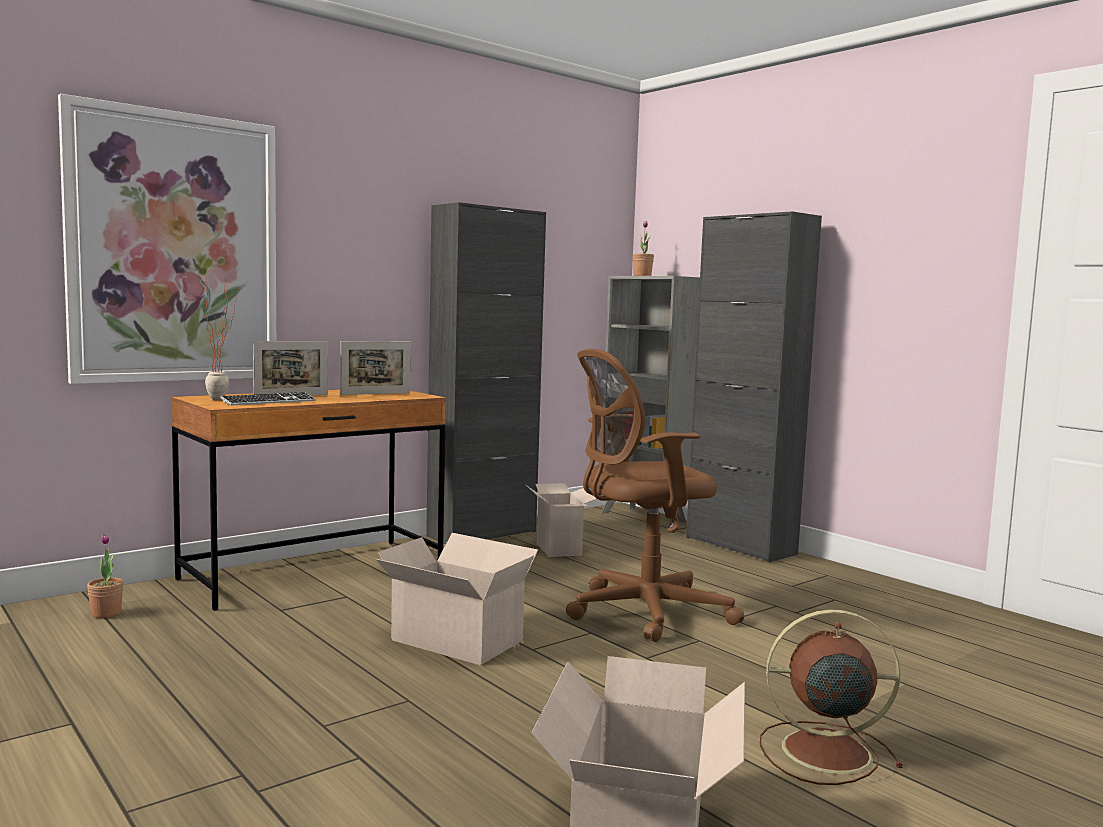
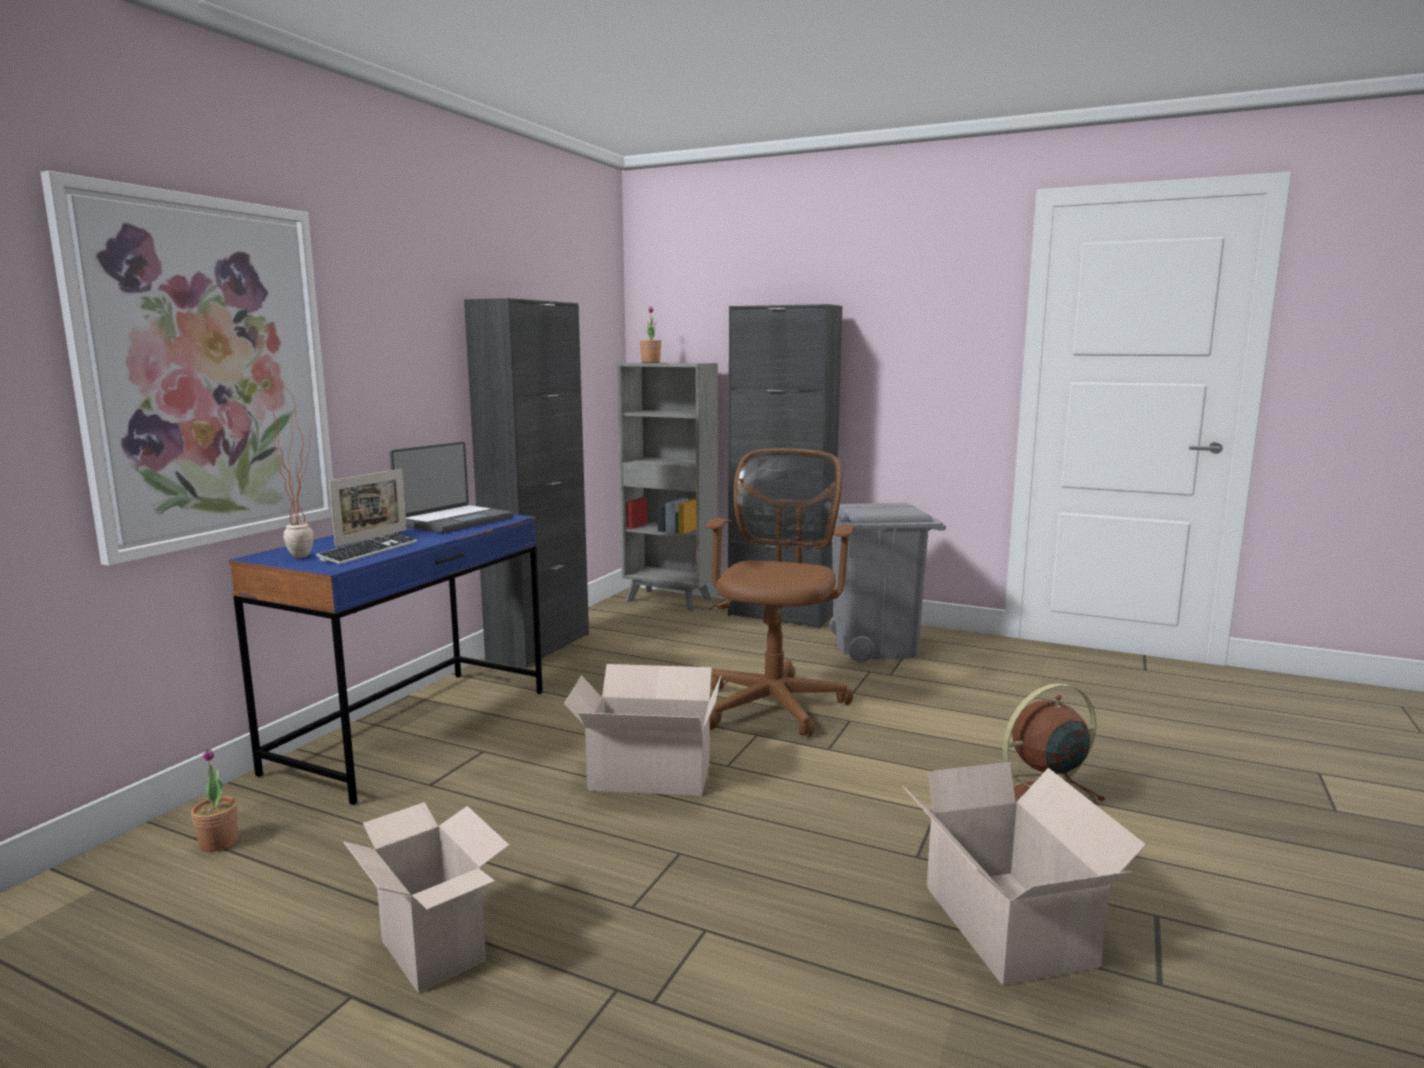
camera: 25 degrees left, 5 degrees up
(314, 573) = (414, 730): brown desk -> blue desk
(375, 393) = (454, 521): picture frame -> laptop
(560, 549) = (634, 650): cardboard box -> cardboard box (437, 951)
(641, 612) = (775, 703): brown office chair -> brown office chair turned 150 degrees clockwise
(810, 587) = (875, 647): none -> grey trash can

